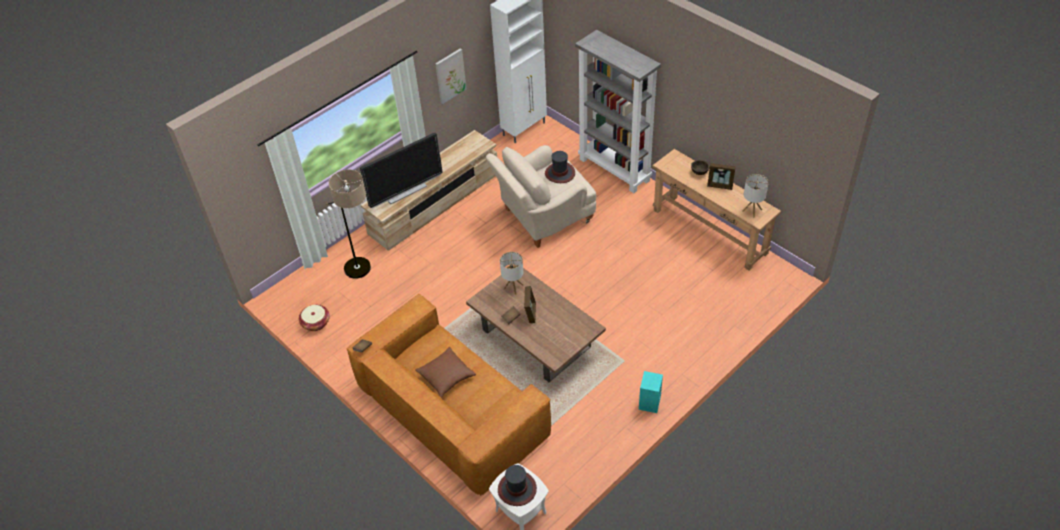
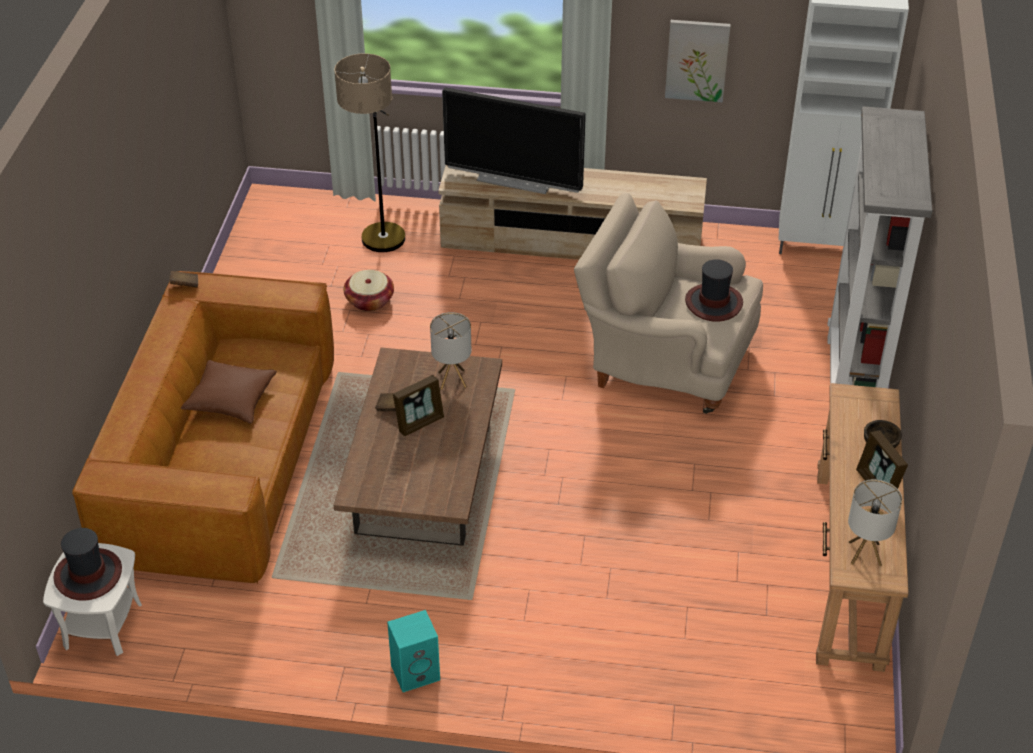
camera: 50 degrees right, 5 degrees down
(316, 323) = (258, 255): basket -> basket (369, 300)

